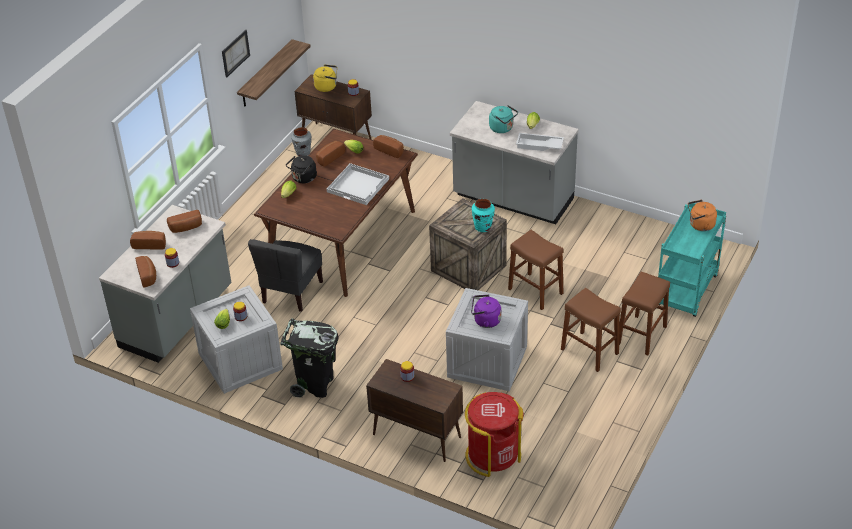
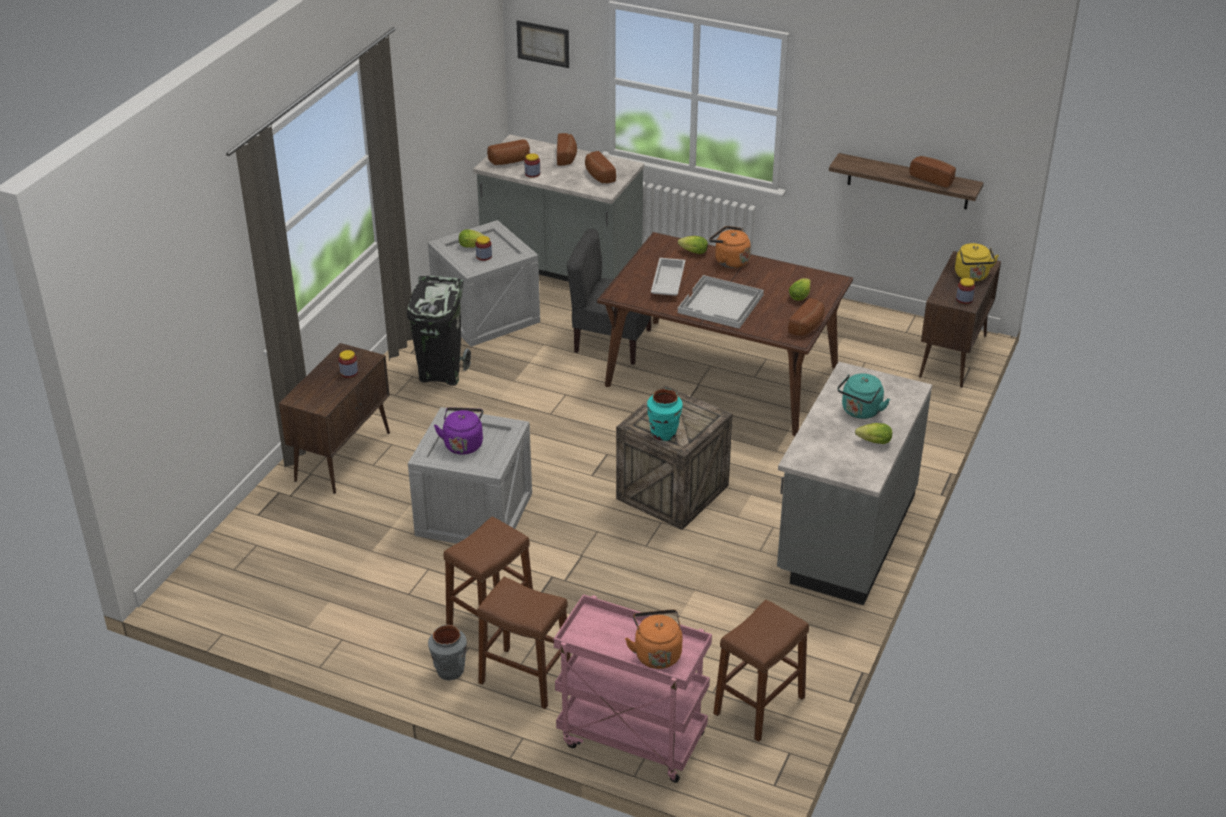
camera: 85 degrees right, 5 degrees down
(235, 53) = (853, 101): picture -> picture (543, 43)
(303, 153) = (910, 330): grey vase -> grey vase (450, 671)
(303, 179) = (729, 261): black kettle -> orange kettle
(329, 157) = (780, 277): bread -> bread (933, 178)
(492, 455) = (298, 522): red trash can -> none
(535, 291) = (624, 561): brown stool -> brown stool (759, 705)
(539, 145) = (820, 449): white tray -> white tray (667, 282)
(687, 292) = (630, 740): turquoise cart -> pink cart

